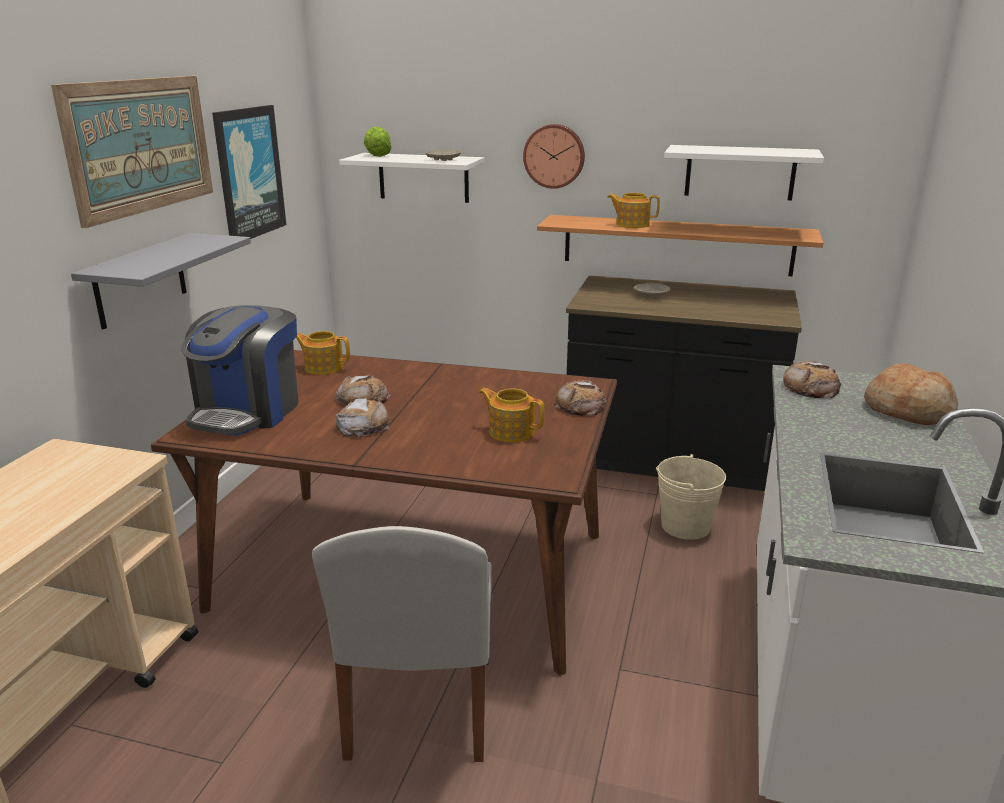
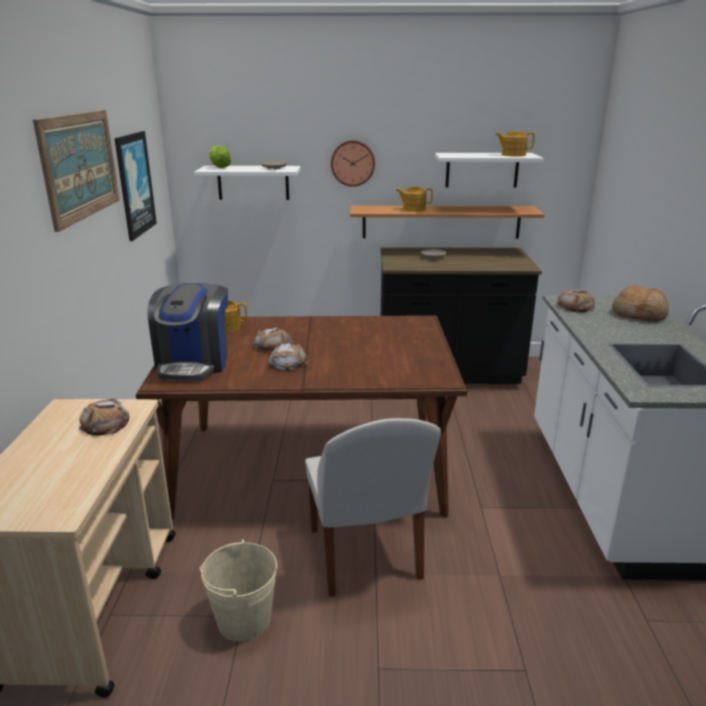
camera: 15 degrees left, 0 degrees up
(140, 280) = (86, 271): grey shelf -> none
(511, 432) = (393, 355): teapot -> teapot (513, 155)
(581, 405) = (426, 334): bread -> bread (105, 423)
(685, 526) = (478, 412): beige bucket -> beige bucket (244, 619)

